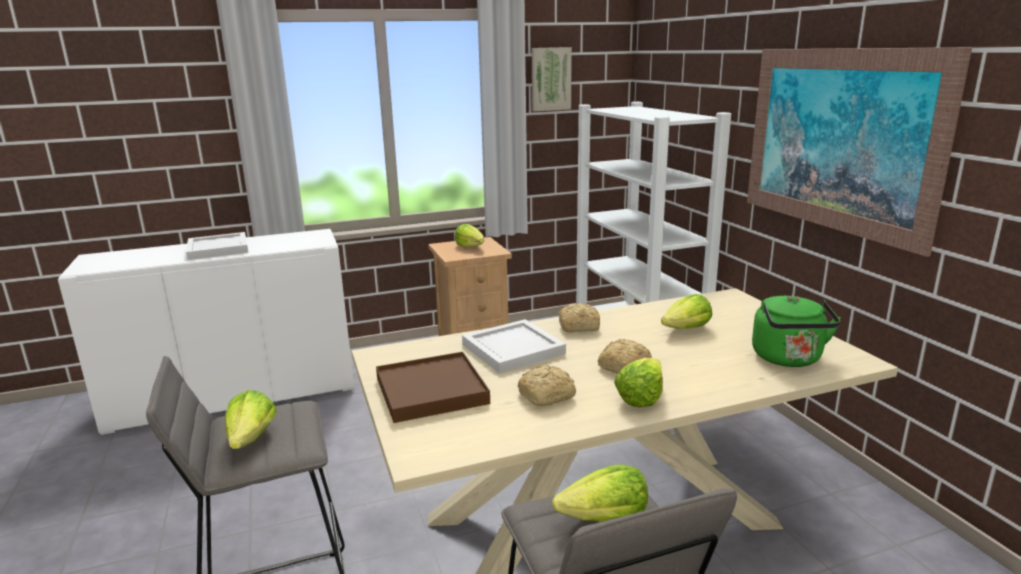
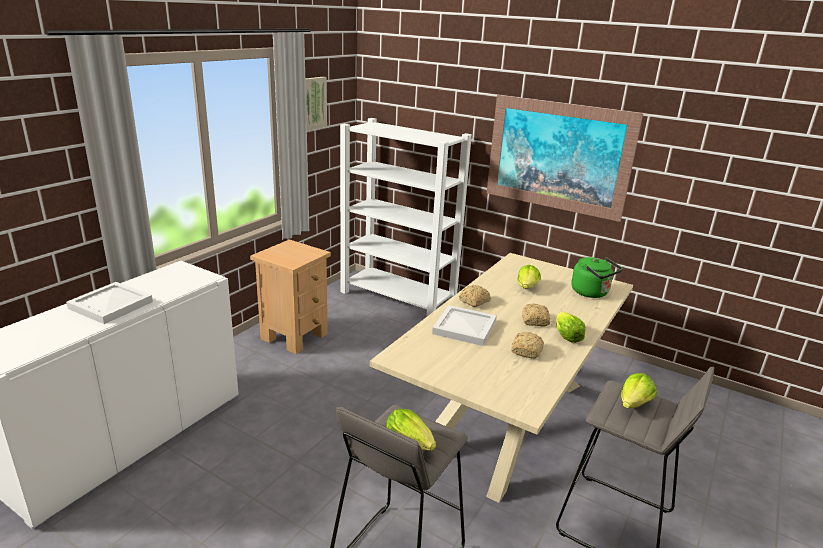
camera: 40 degrees left, 5 degrees up
(431, 391) = (467, 370): brown tray -> none
(471, 247) = (291, 252): lettuce -> none

